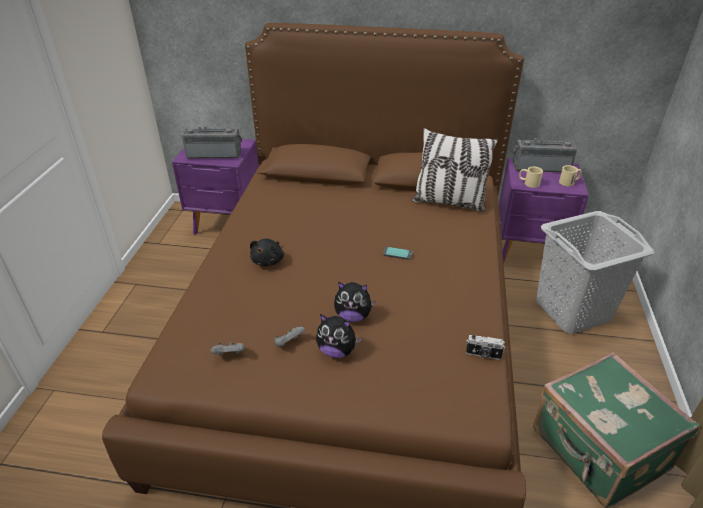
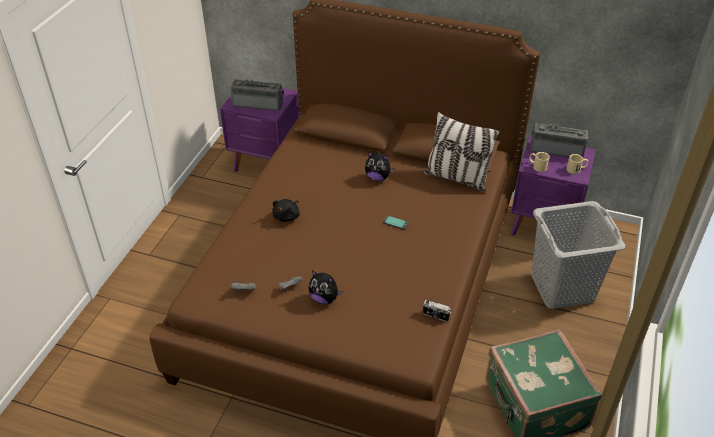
camera: 10 degrees right, 5 degrees up
(353, 316) = (344, 272): plush toy -> plush toy (378, 177)

